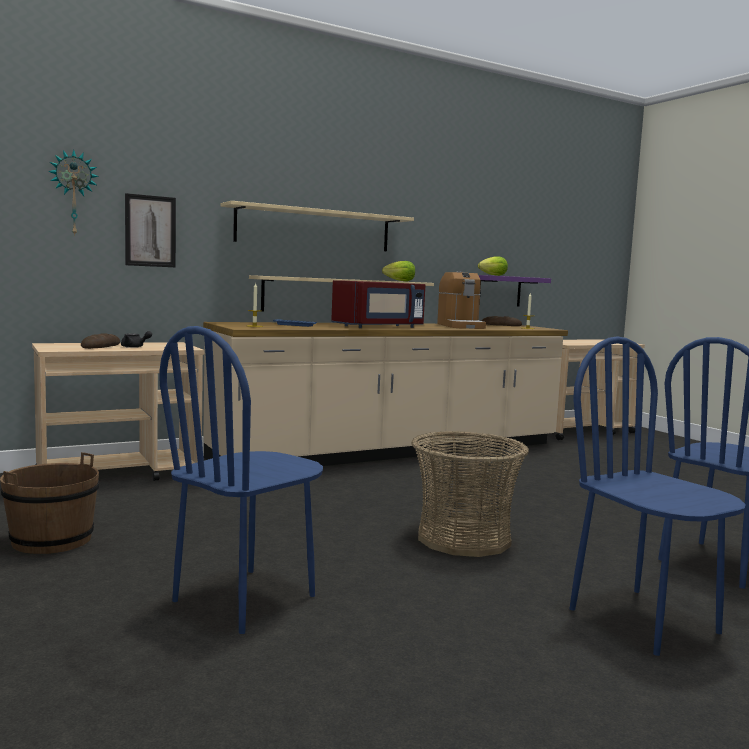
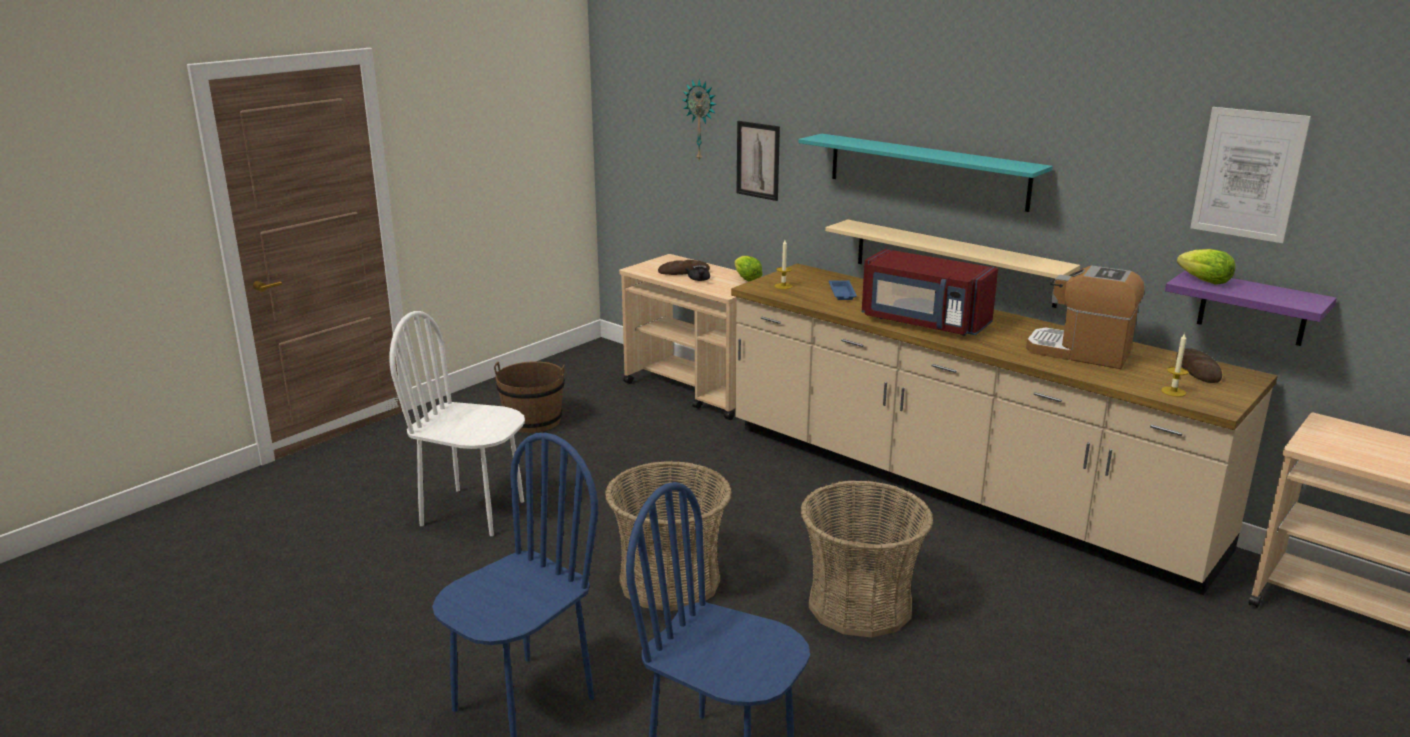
camera: 70 degrees right, 15 degrees up
(245, 599) = (473, 512): blue chair -> white chair
(314, 229) = (926, 171): beige shelf -> turquoise shelf
(400, 281) = (1027, 260): lettuce -> lettuce (747, 279)
(461, 326) = (1080, 352): coffee machine -> coffee machine turned 60 degrees clockwise
(491, 217) = (1248, 174): none -> picture
(527, 497) = (860, 605): none -> basket

